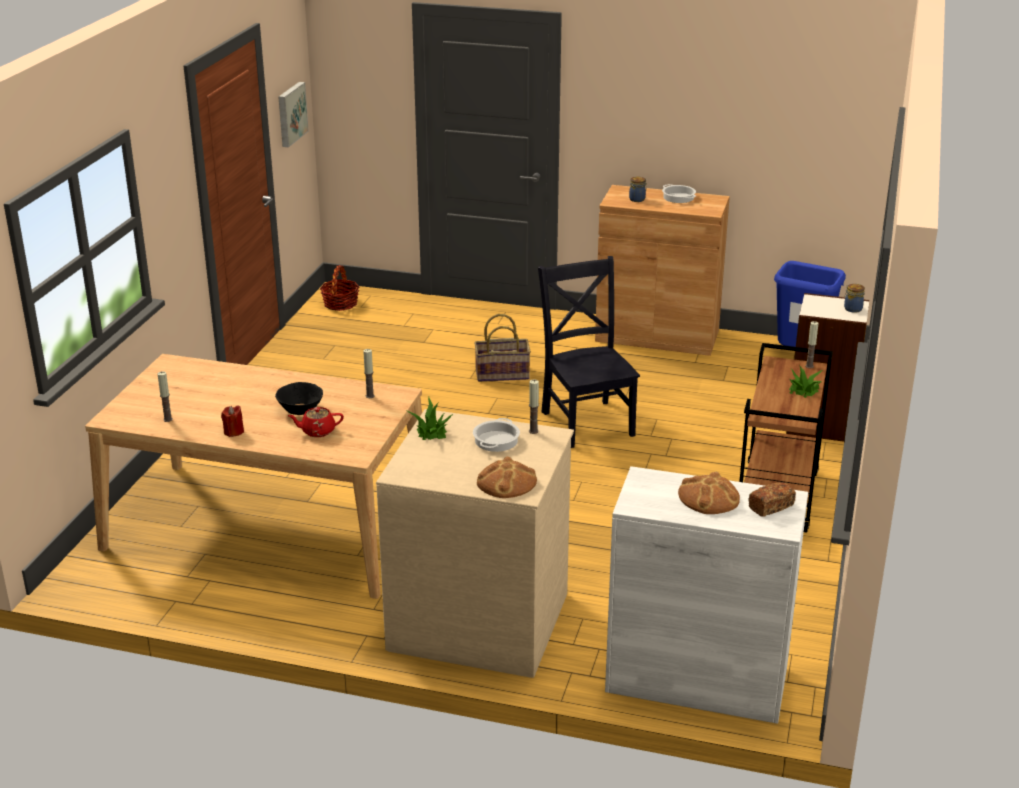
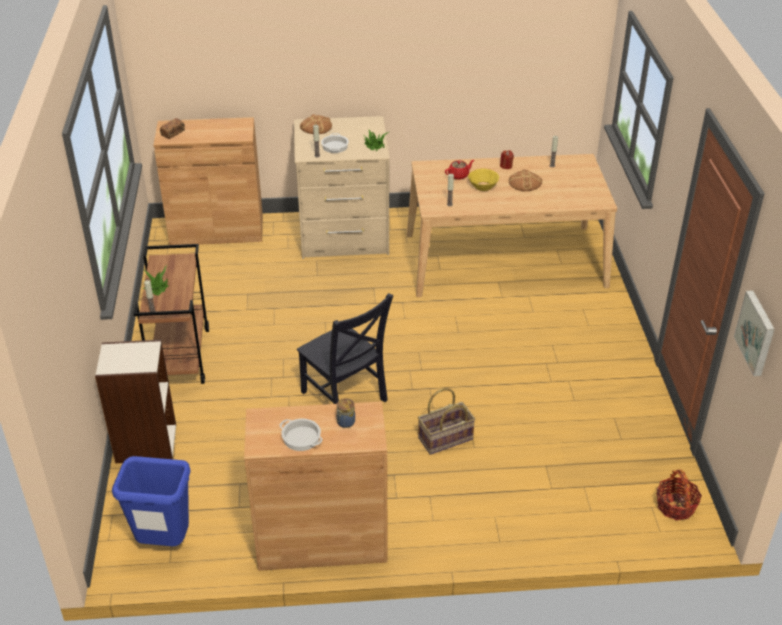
camera: 160 degrees right, 10 degrees up
(300, 410) = (482, 186): black bowl -> yellow bowl
(696, 680) = (217, 230): white cabinet -> brown cabinet
(709, 497) = (206, 132): bread -> bread (525, 183)
(852, 309) = (112, 359): jar -> none

